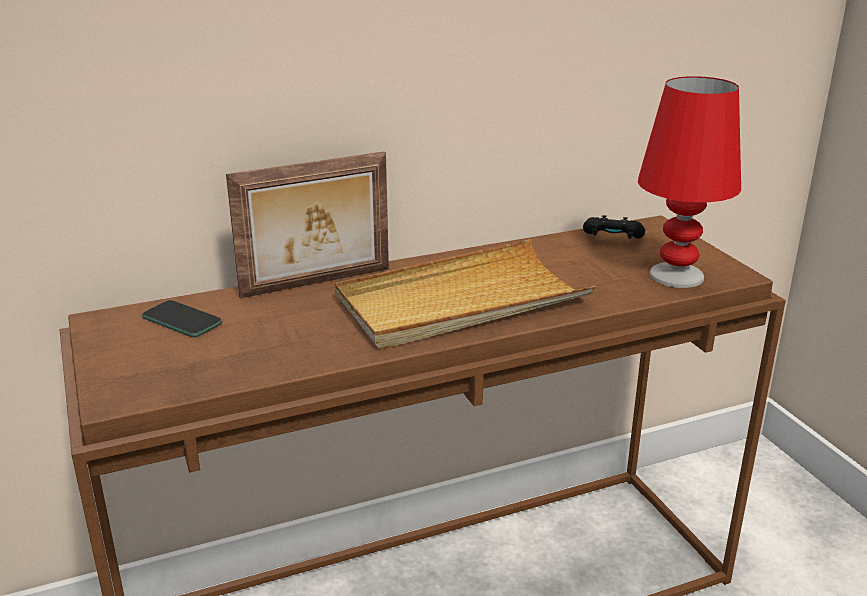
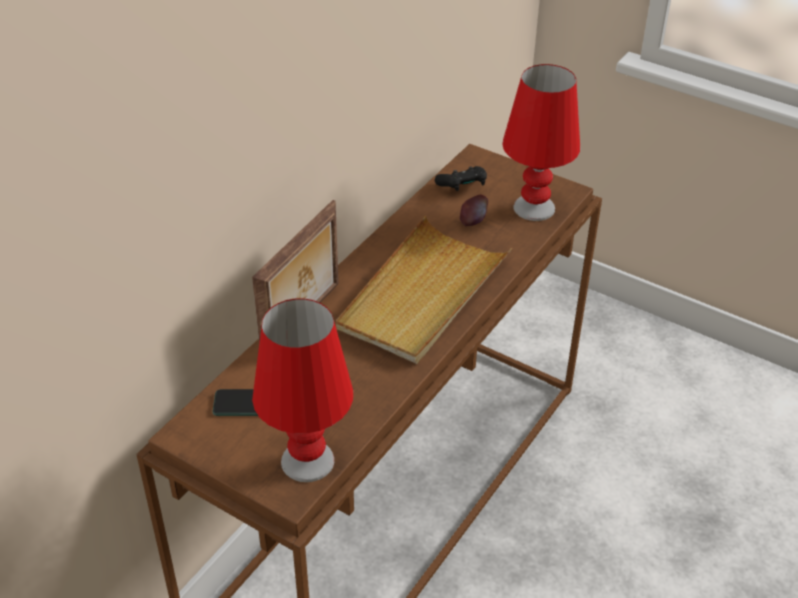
camera: 35 degrees left, 15 degrees up
(166, 381) = (308, 461): none -> red table lamp
(589, 267) = (472, 222): none -> apple

